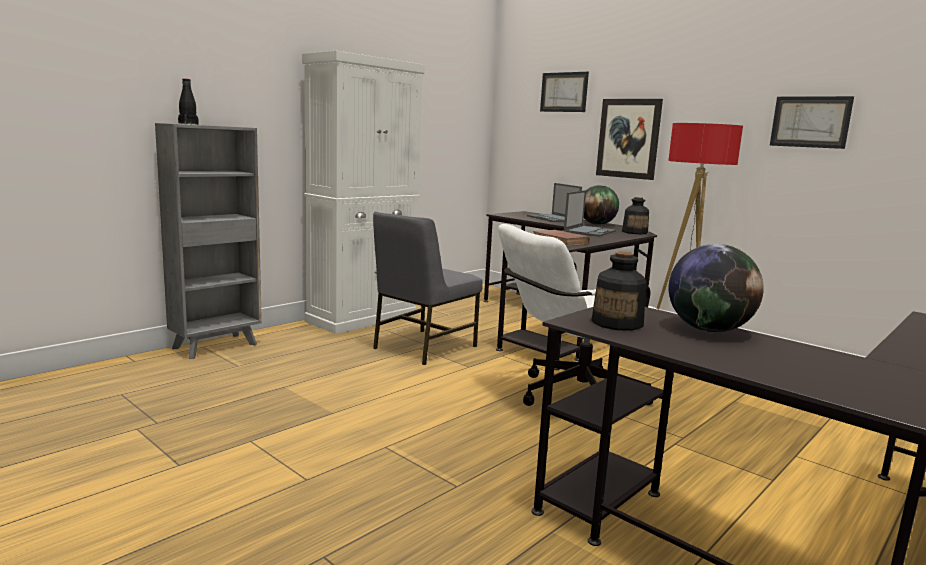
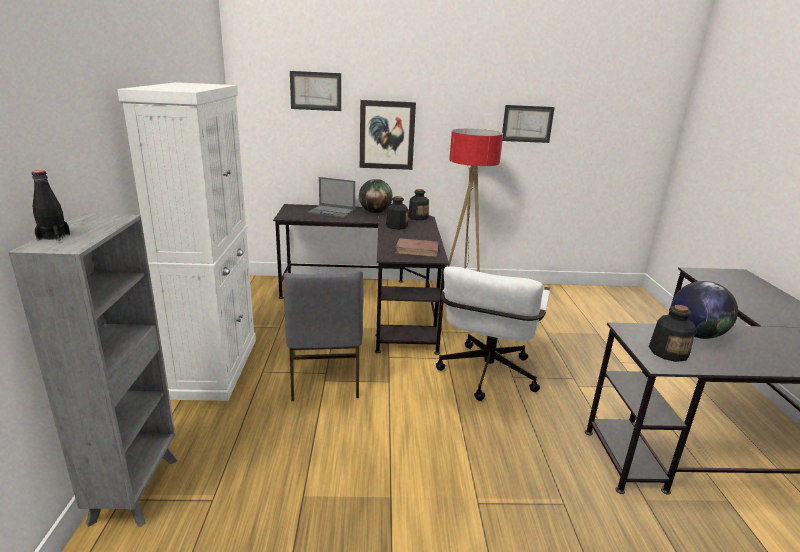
camera: 45 degrees left, 10 degrees up
(590, 231) = (396, 226): laptop -> bottle

